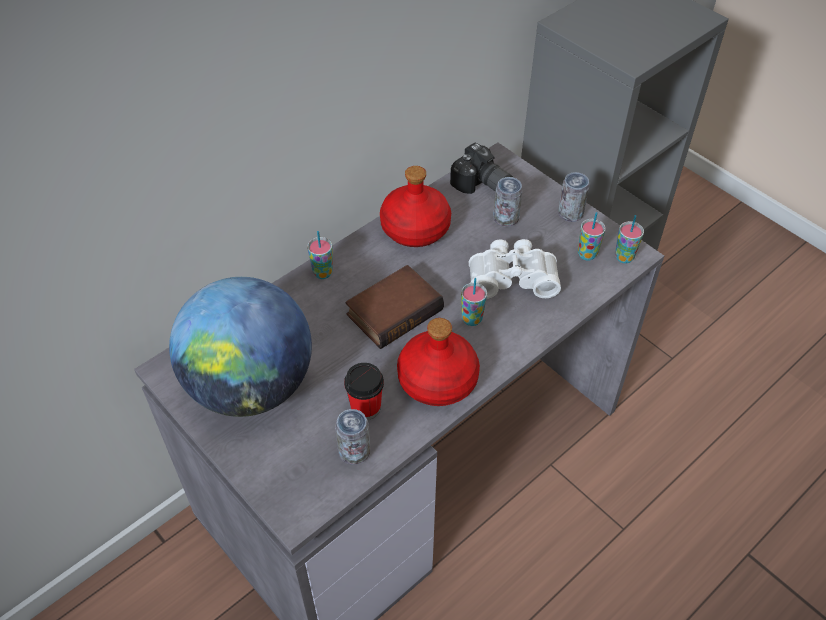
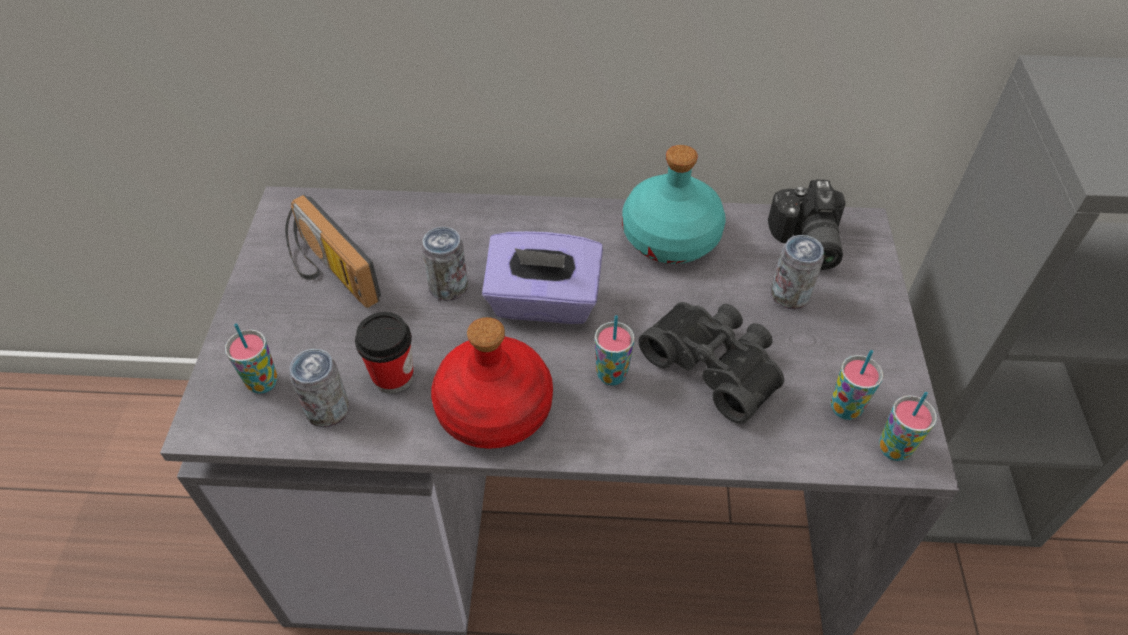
camera: 45 degrees right, 0 degrees up
(251, 386) = (328, 272): globe -> radio
(322, 273) = (522, 216): cup -> cup (263, 383)
(394, 310) = (543, 303): book -> purple tissue box
(415, 229) = (670, 238): red bottle -> turquoise bottle
(512, 277) = (715, 364): white binoculars -> black binoculars
(570, 213) = (882, 346): can -> can (448, 287)

